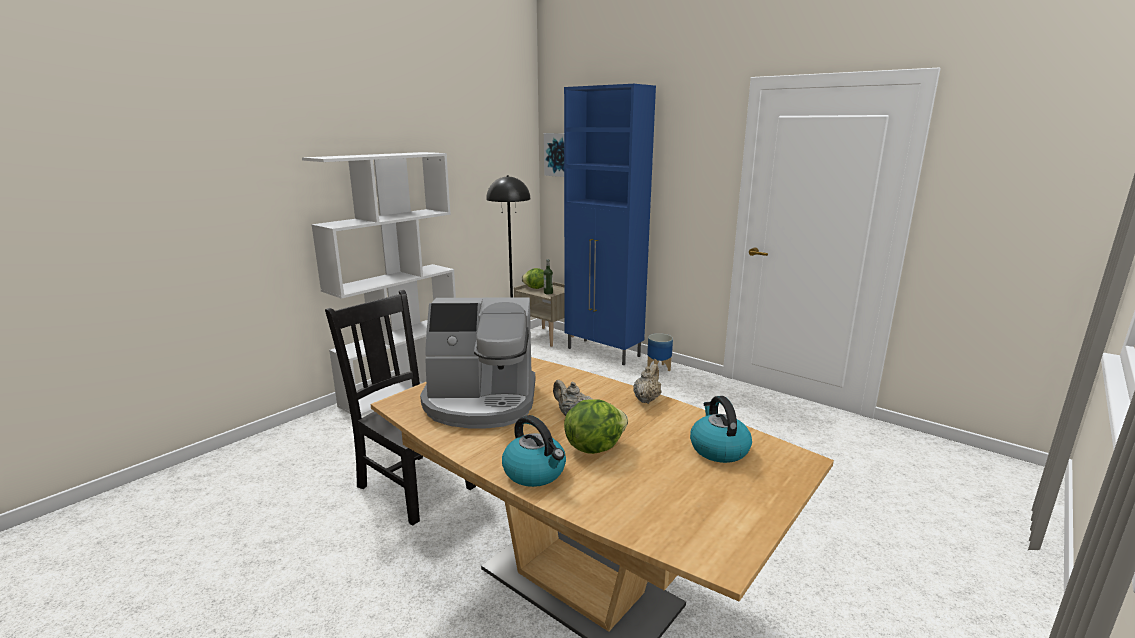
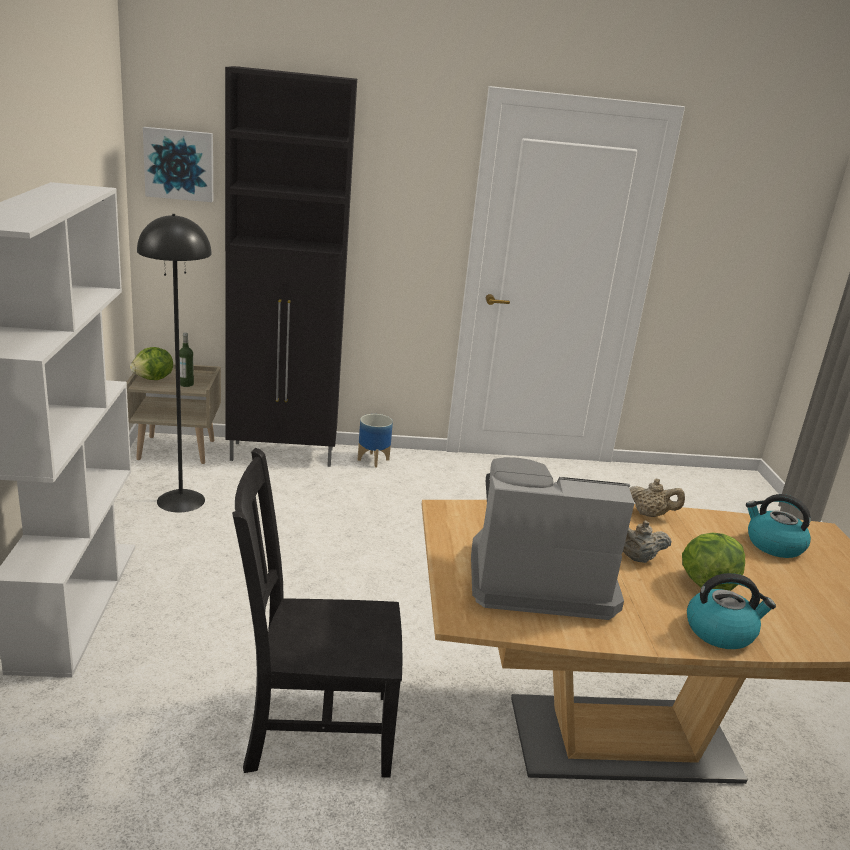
camera: 45 degrees left, 5 degrees up
(481, 402) = (538, 579): coffee machine -> coffee machine turned 135 degrees counterclockwise
(604, 352) = (284, 455): blue cabinet -> black cabinet
(647, 399) = (650, 514): beige teapot -> beige teapot turned 120 degrees clockwise

